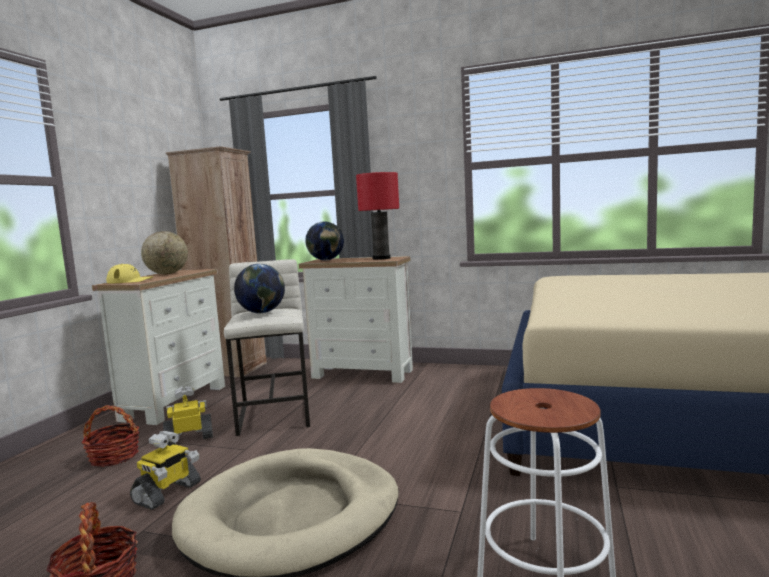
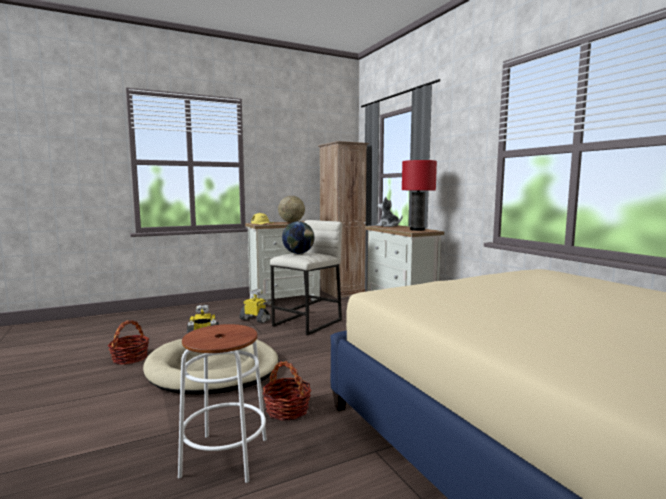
camera: 45 degrees right, 0 degrees up
(114, 457) = (219, 316): basket -> basket (287, 410)
(326, 260) = (388, 226): globe -> plush toy

